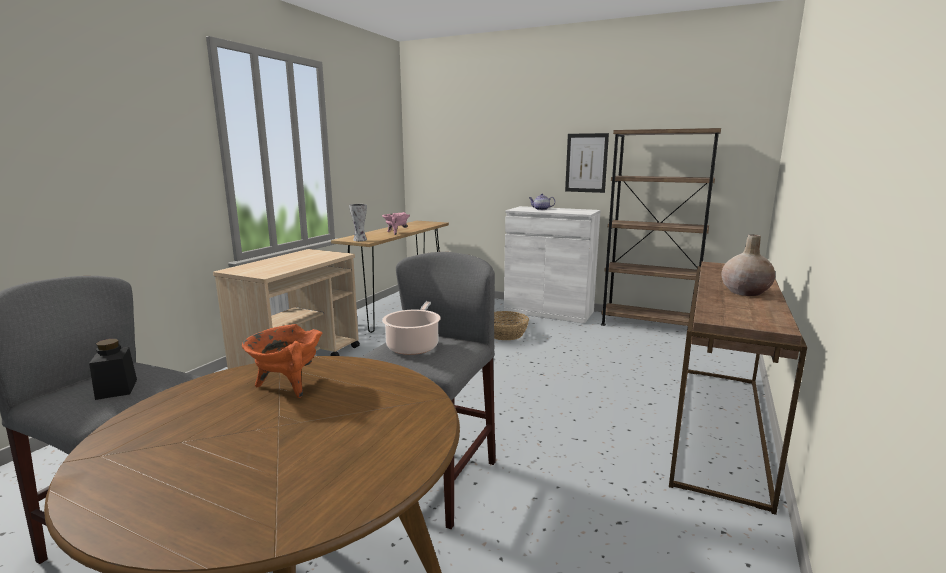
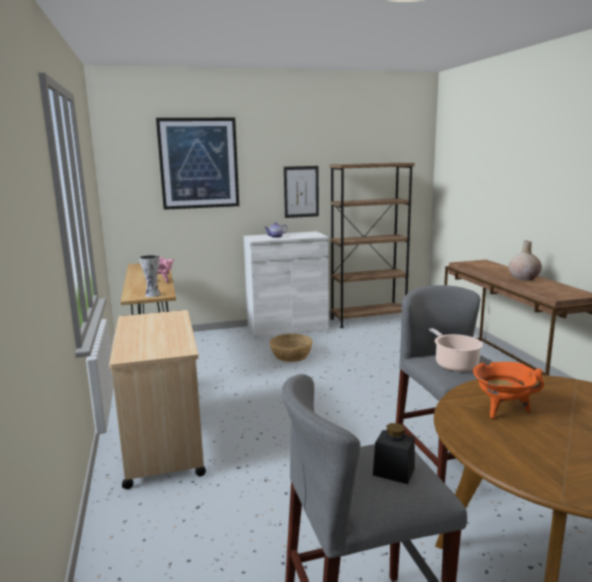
camera: 40 degrees left, 0 degrees up
(483, 129) = (199, 163): none -> picture

